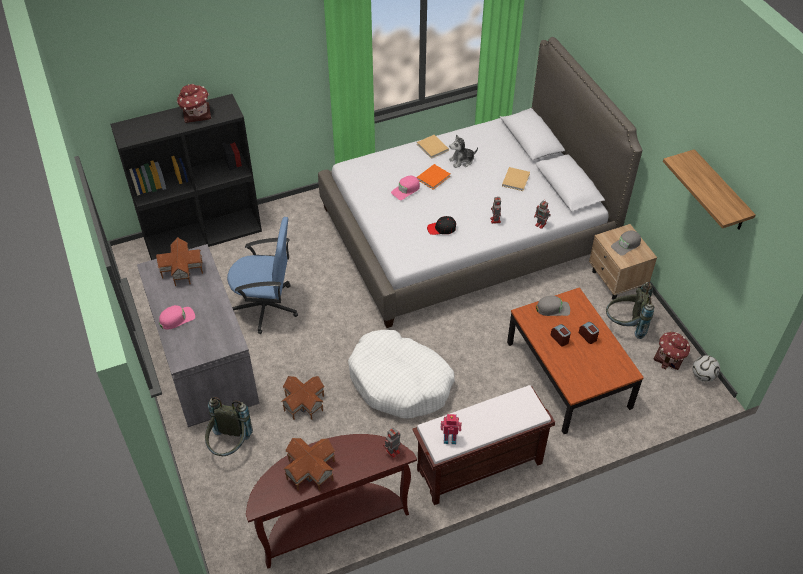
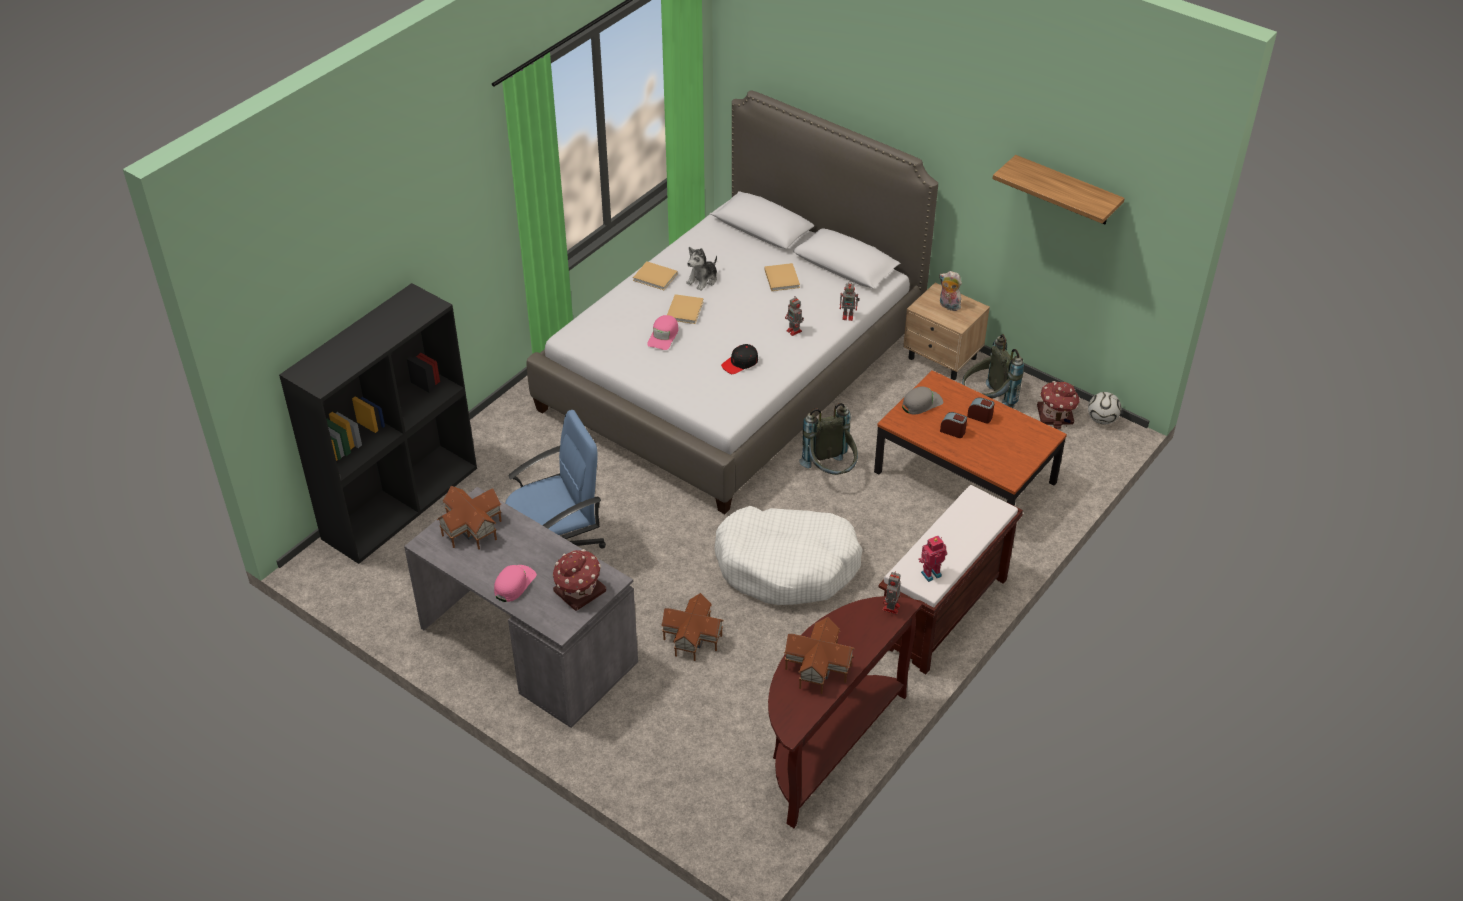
camera: 30 degrees left, 5 degrees down
(196, 114) = (387, 322): toy house -> toy house (578, 592)
(230, 446) = (641, 724): grey backpack -> grey backpack (830, 472)
(434, 177) = (685, 309): orange book -> beige book
(626, 245) = (948, 306): grey cap -> plush toy

